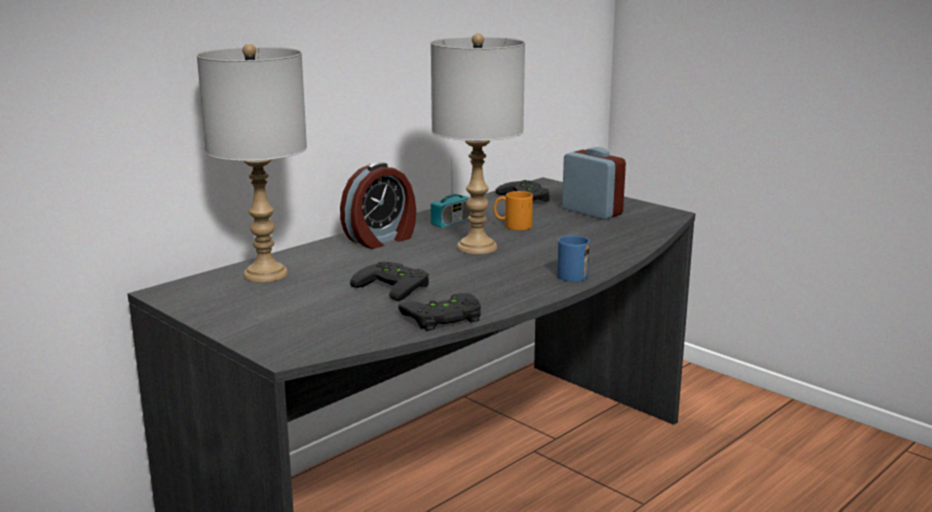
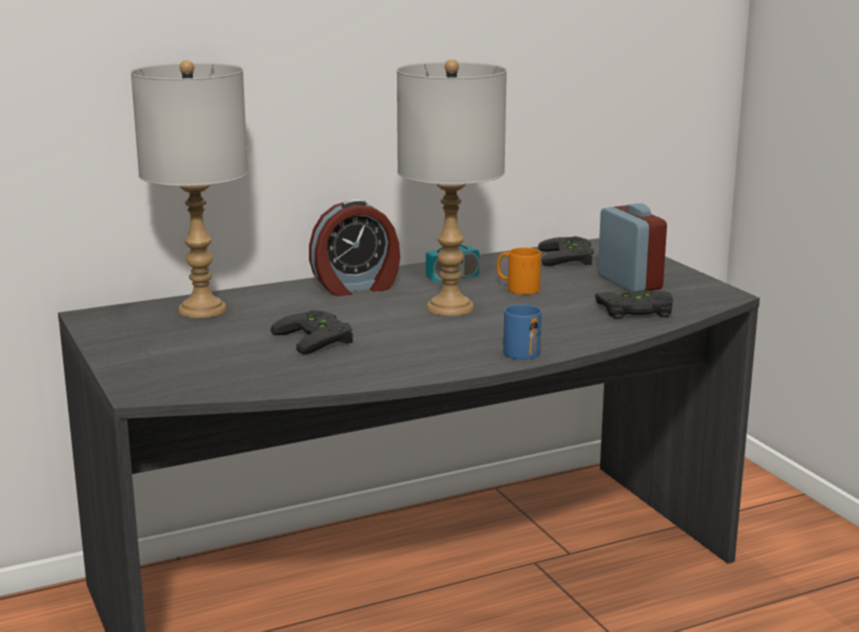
camera: 20 degrees right, 0 degrees up
(443, 318) = (331, 379): black game controller -> black game controller (635, 311)

